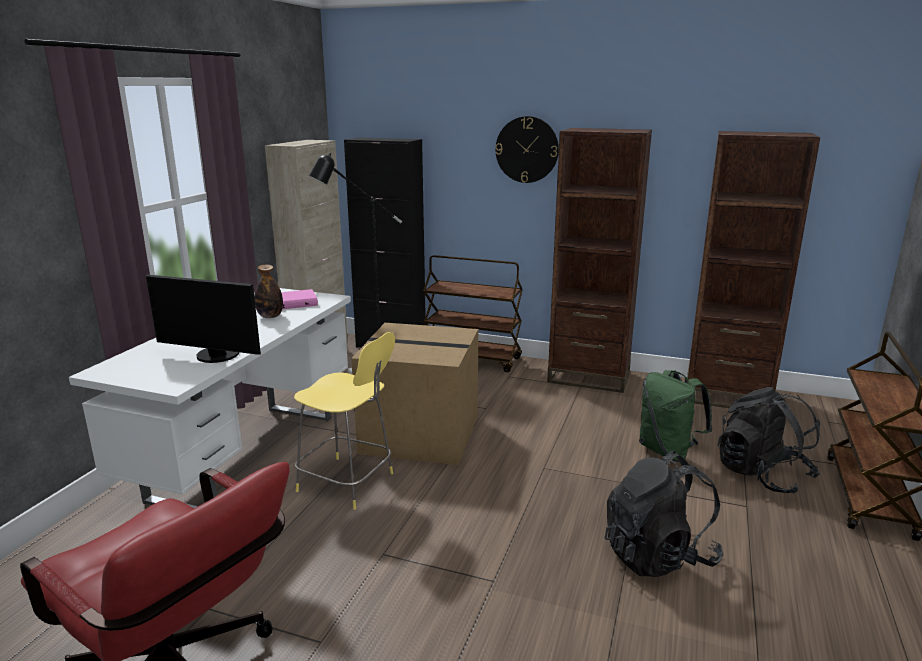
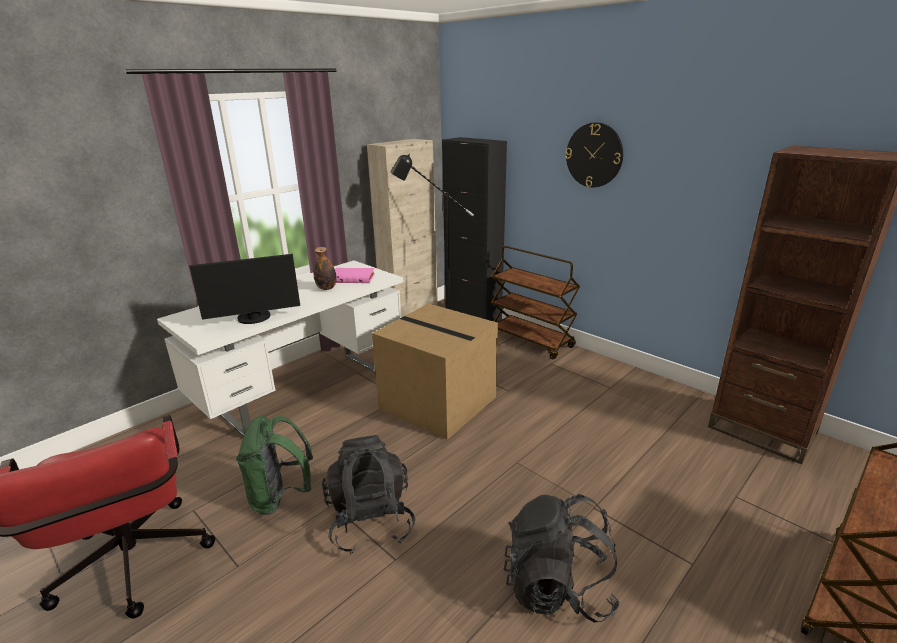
camera: 25 degrees right, 5 degrees up
(215, 356) = (254, 318): monitor -> monitor turned 60 degrees counterclockwise
(348, 483) = (354, 434): yellow stool -> none
(589, 377) = (625, 379): brown bookcase -> none
(668, 451) = (650, 477): green backpack -> green backpack (280, 497)
(762, 474) = (737, 533): black backpack -> black backpack (370, 521)

